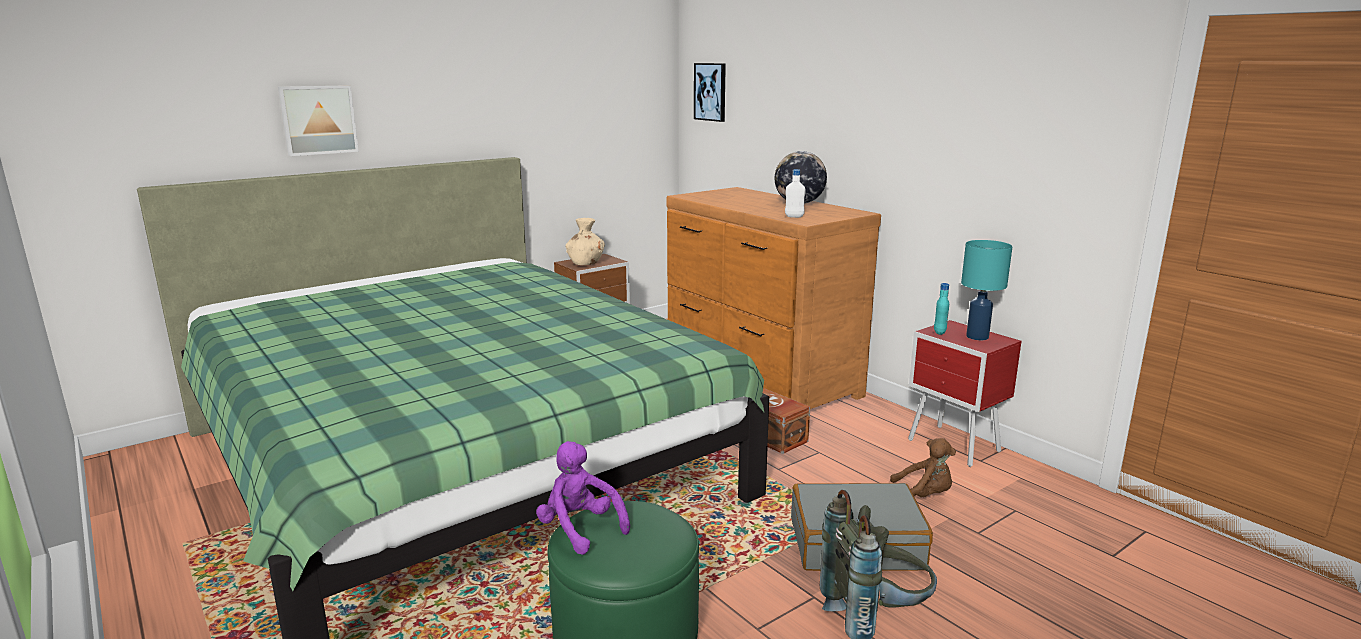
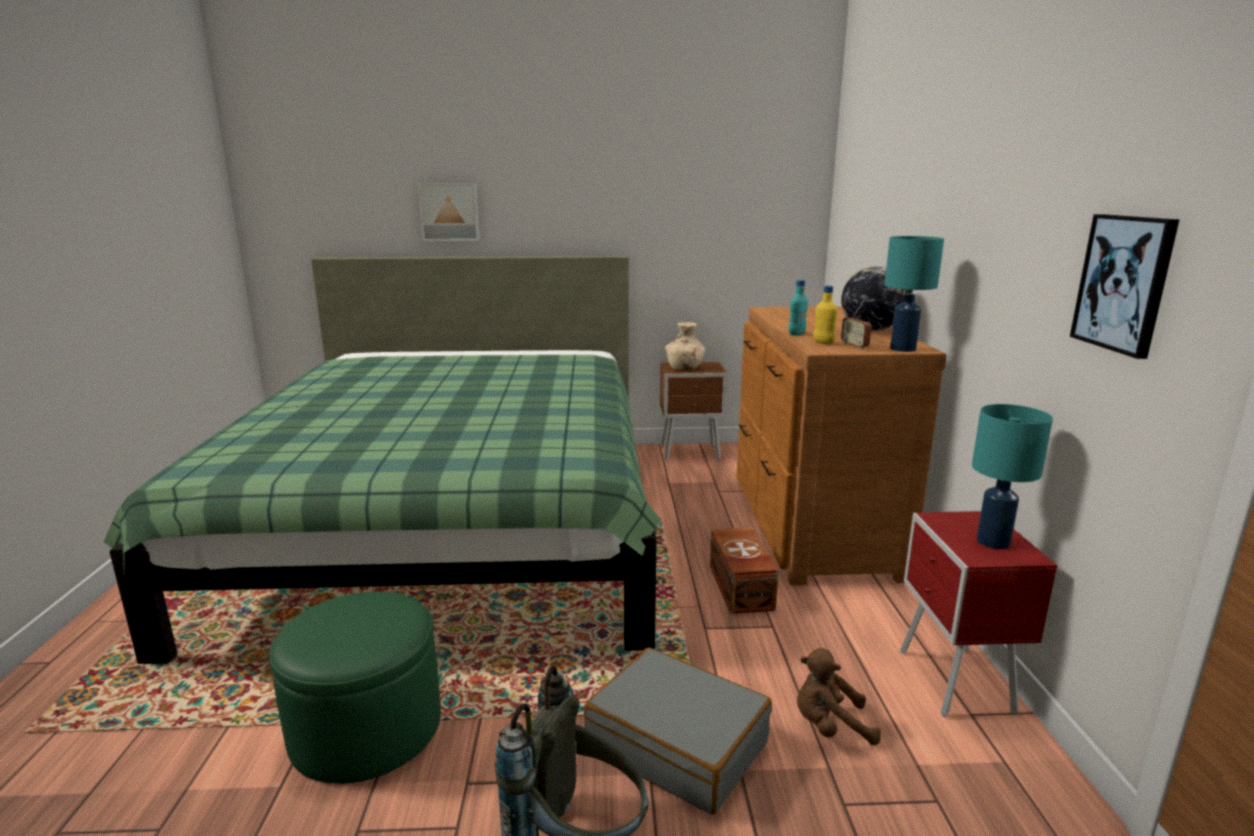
camera: 35 degrees right, 0 degrees up
(579, 529) = (330, 607): purple plush toy -> none
(710, 92) = (849, 197): picture -> picture (1124, 283)
(794, 217) = (823, 343): white bottle -> yellow bottle
(819, 216) = (854, 346): none -> radio
(851, 214) = (902, 349): none -> turquoise table lamp
(923, 496) = (830, 726): brown plush toy -> brown plush toy turned 135 degrees clockwise
(939, 332) = (946, 522): turquoise bottle -> turquoise bottle (796, 334)

